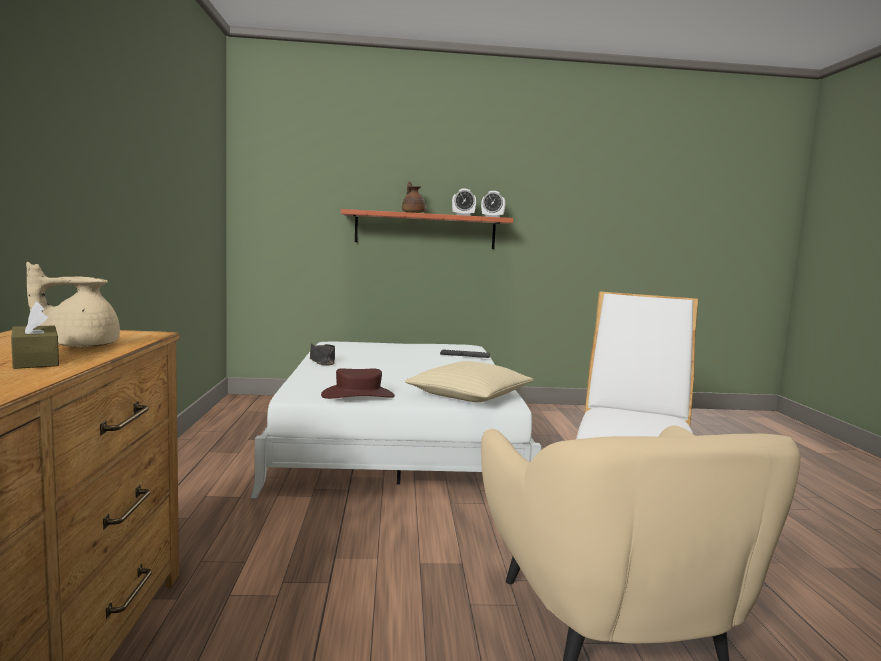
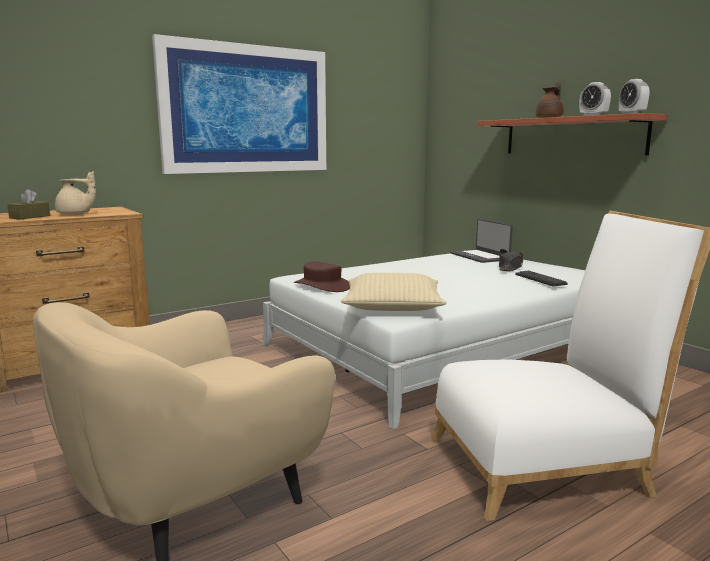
camera: 60 degrees right, 5 degrees up
(80, 345) = (75, 214): beige teapot -> beige teapot turned 150 degrees clockwise
(128, 167) = (246, 109): none -> picture
(322, 361) = (399, 262): black hat -> black hat (510, 267)
(354, 345) = (480, 256): none -> laptop

